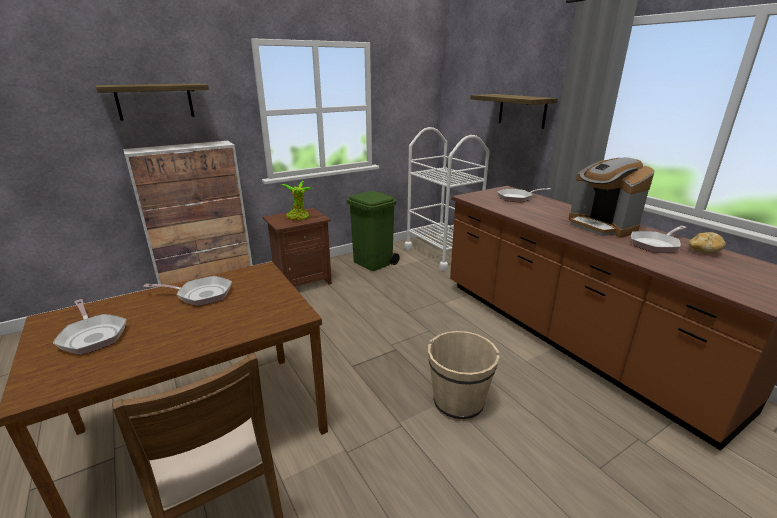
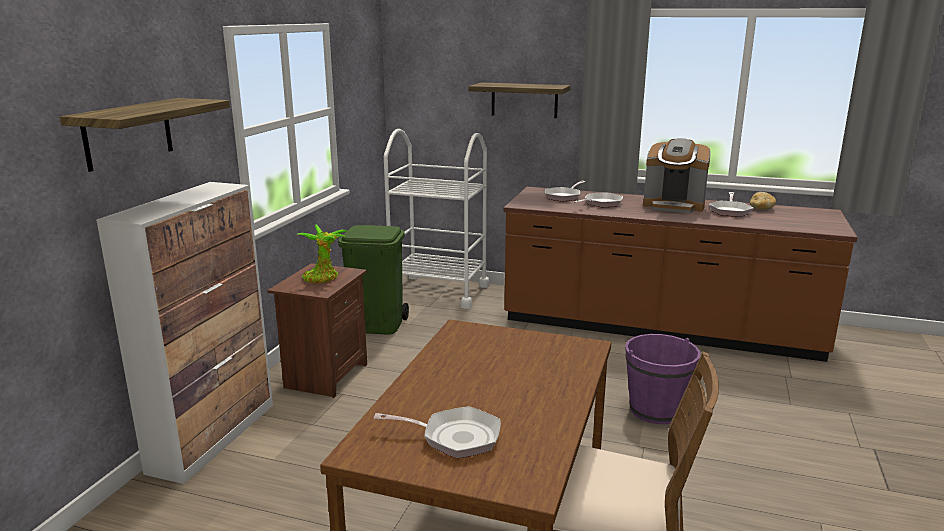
camera: 40 degrees left, 5 degrees down
(201, 294) = (462, 368): frying pan -> frying pan (601, 204)
(458, 402) = (656, 410): beige bucket -> purple bucket

